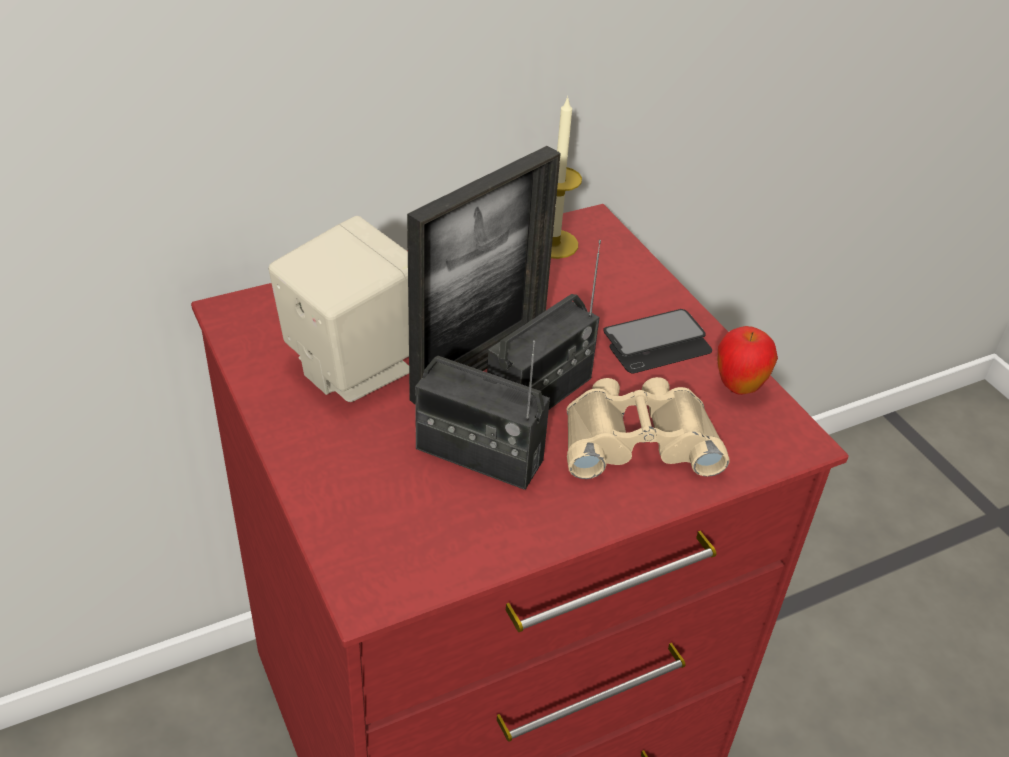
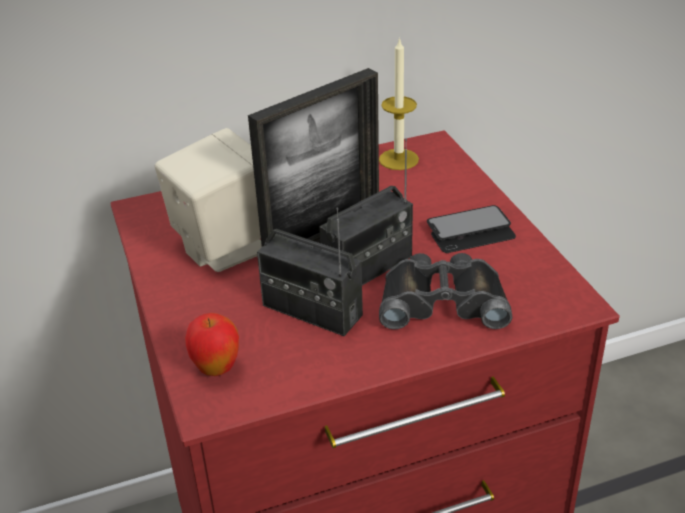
camera: 10 degrees right, 5 degrees down
(637, 439) = (442, 301): beige binoculars -> black binoculars
(738, 387) = (533, 263): apple -> apple (216, 369)

